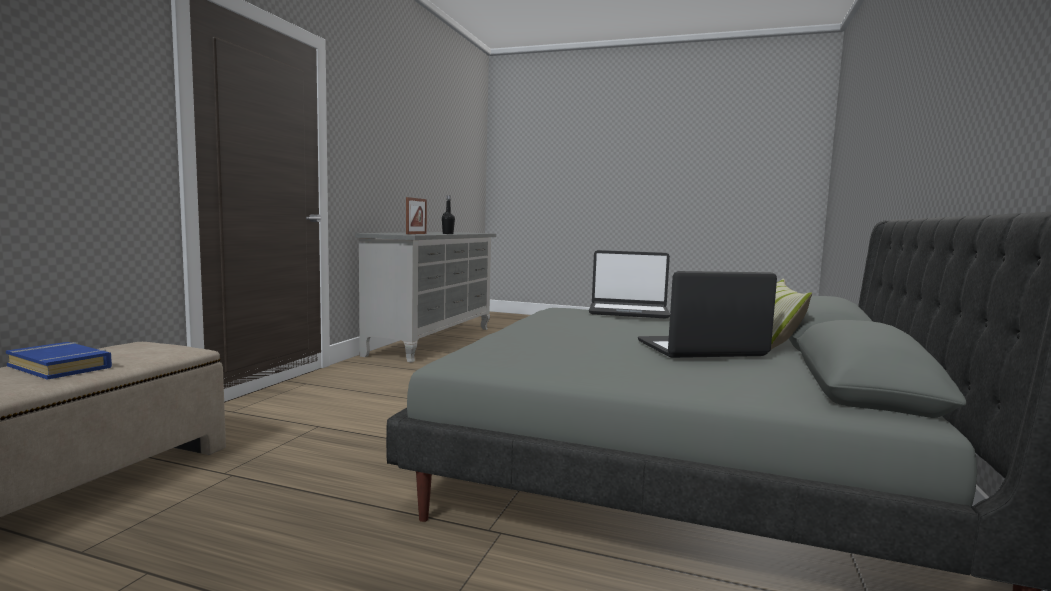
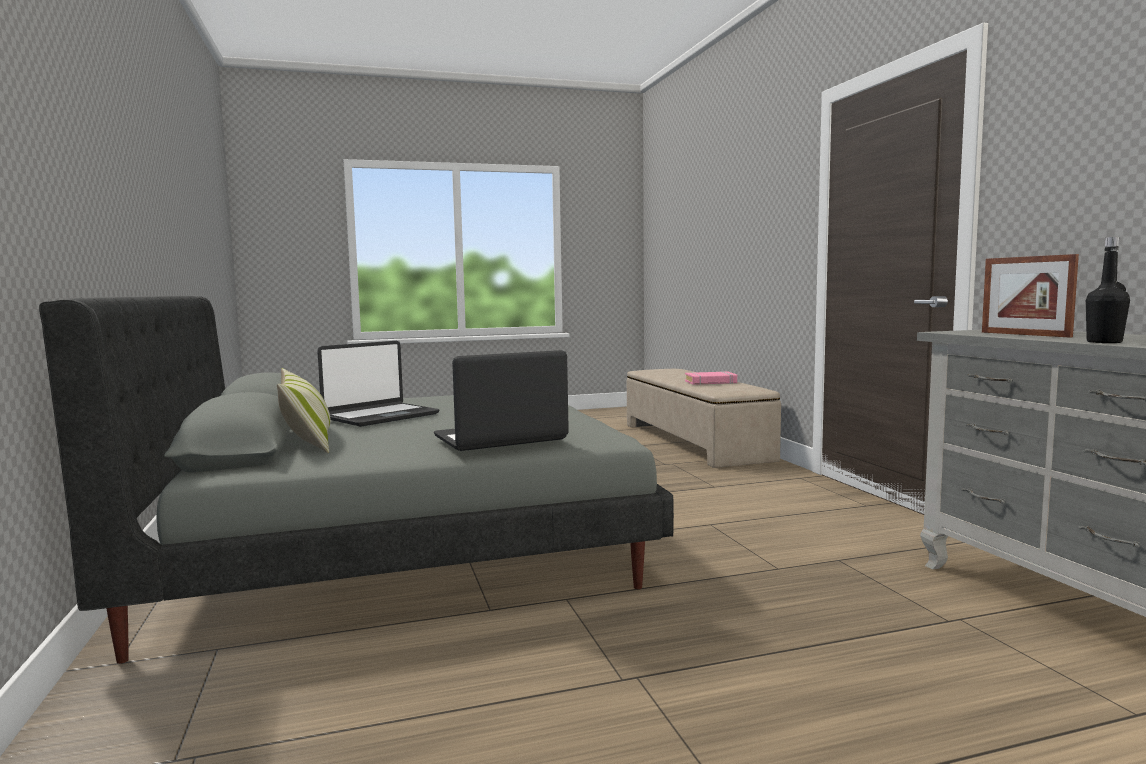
camera: 145 degrees right, 0 degrees up
(60, 367) = (711, 382): blue book -> pink book

